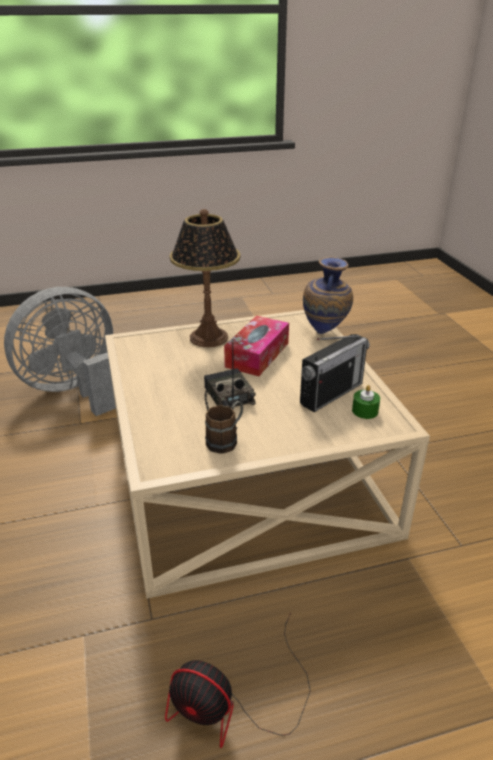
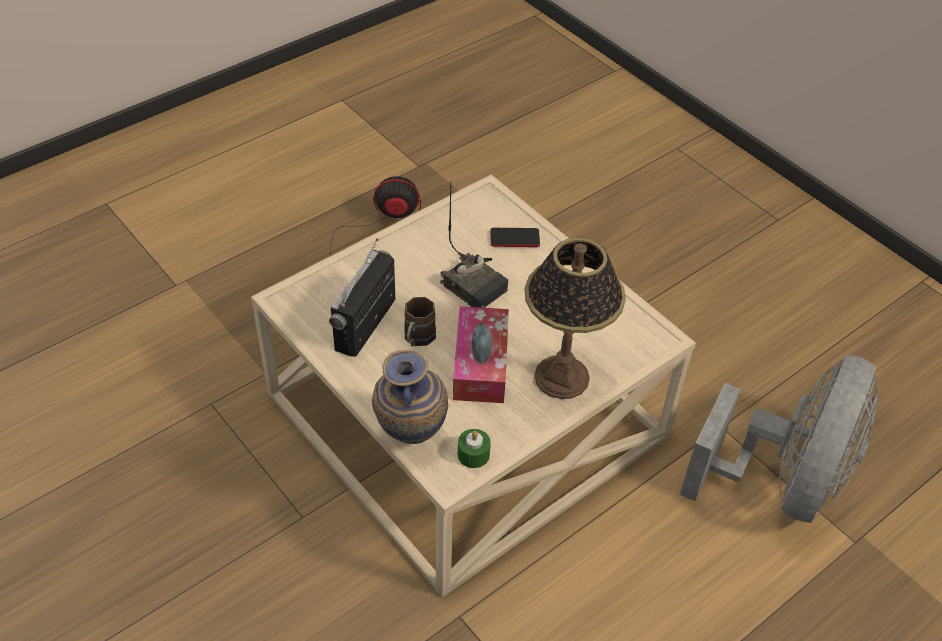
camera: 155 degrees right, 15 degrees up
(164, 422) = (514, 238): none -> phone
(226, 440) = (445, 237): brown mug -> brown mug (417, 340)
(365, 411) = (322, 310): green candle -> green candle (473, 454)

